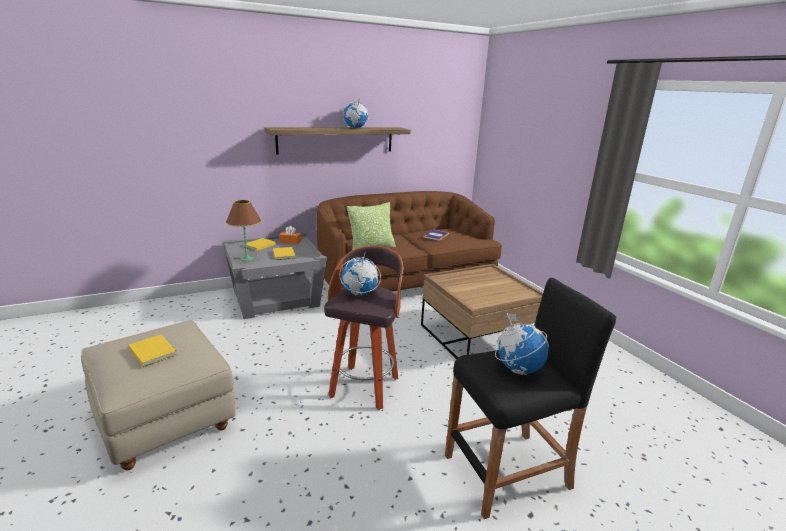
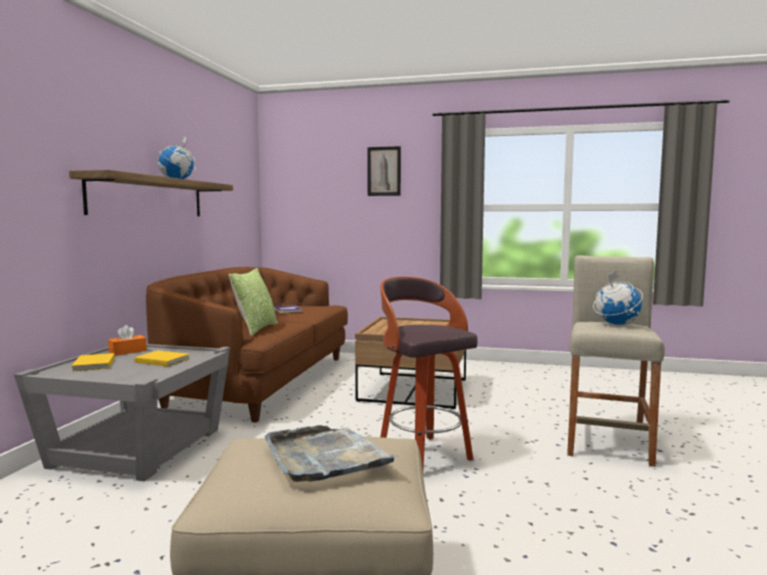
camera: 50 degrees left, 15 degrees down
(153, 351) = (325, 456): yellow book -> grey tray
(246, 258) = (120, 376): brown table lamp -> none
(359, 294) = (418, 328): globe -> none
(507, 472) = (607, 441): black stool -> beige stool
(562, 121) = (384, 171): none -> picture

